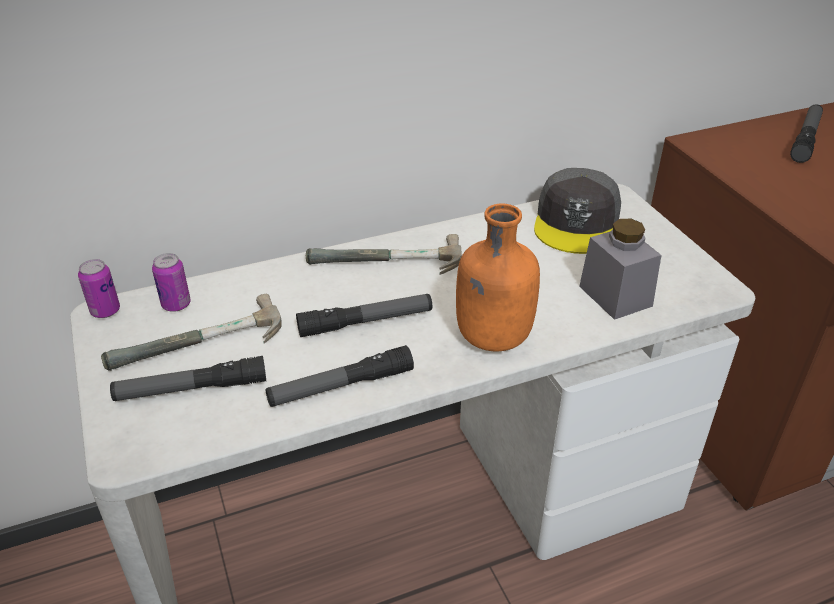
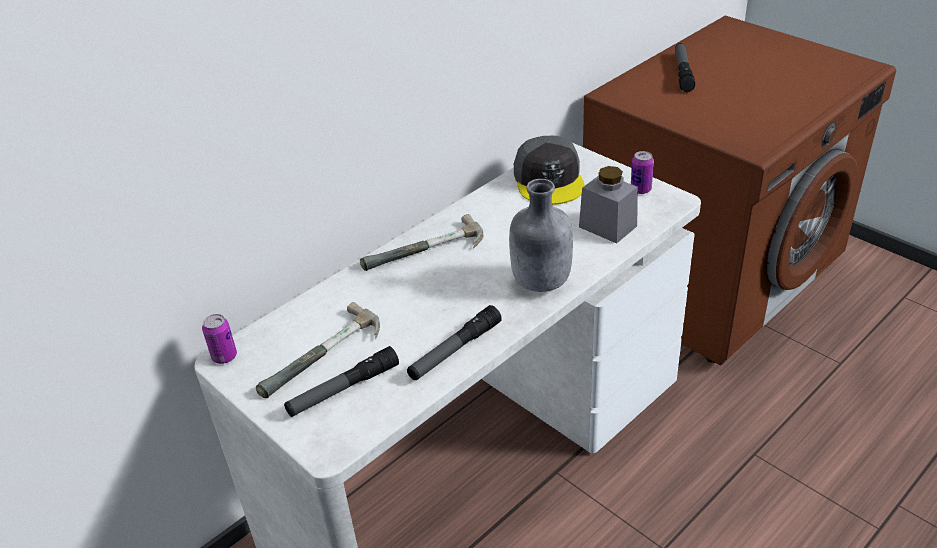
camera: 20 degrees left, 0 degrees up
(176, 304) = (280, 333): can -> can (640, 189)
(365, 322) = (441, 300): flashlight -> none
(492, 338) = (540, 282): orange bottle -> grey bottle

